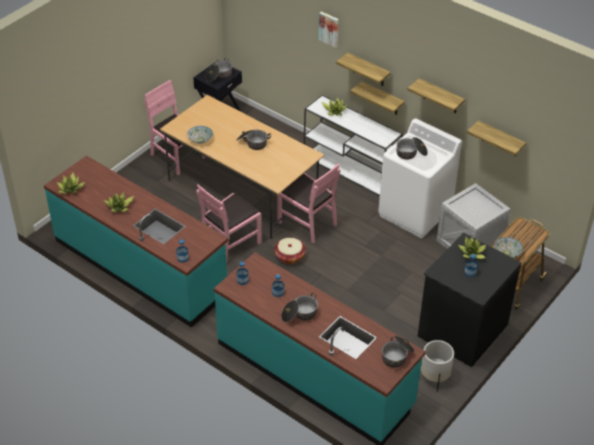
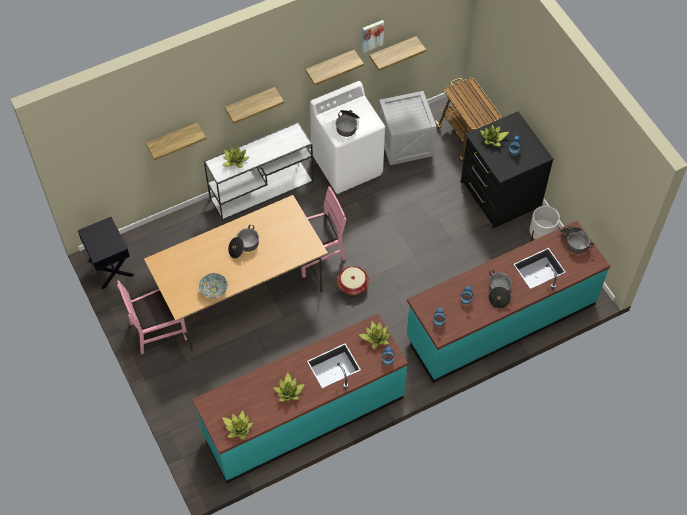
camera: 65 degrees left, 15 degrees up
(201, 243) = (375, 337): none -> potted plant
(219, 75) = (105, 238): cooking pot -> none
(230, 243) = (311, 327): pink chair -> none
(329, 29) = (199, 104): picture -> picture (372, 35)
(382, 99) = (270, 113): shelf -> shelf (172, 139)
(507, 253) = (482, 117): bowl -> none

